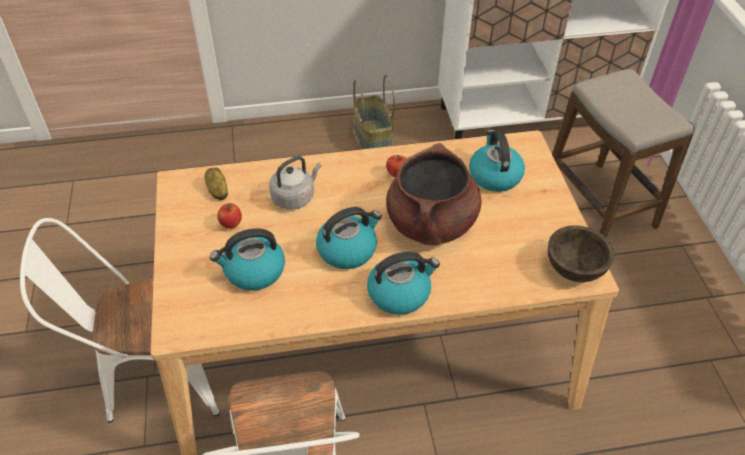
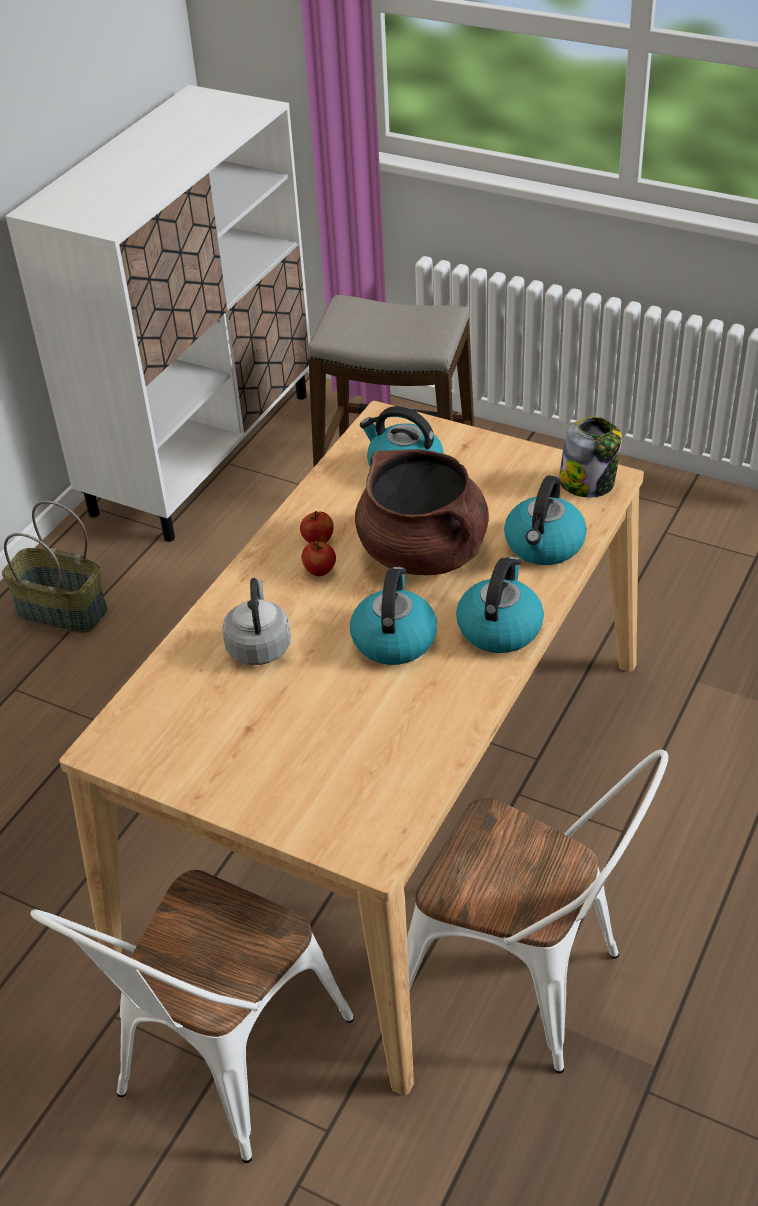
camera: 50 degrees left, 5 degrees down
(217, 191) = (167, 713): potato -> none
(231, 224) = (242, 725): apple -> apple (320, 571)
(253, 271) = (345, 738): kettle -> kettle (544, 546)
(574, 267) = (588, 483): brown bowl -> jar

